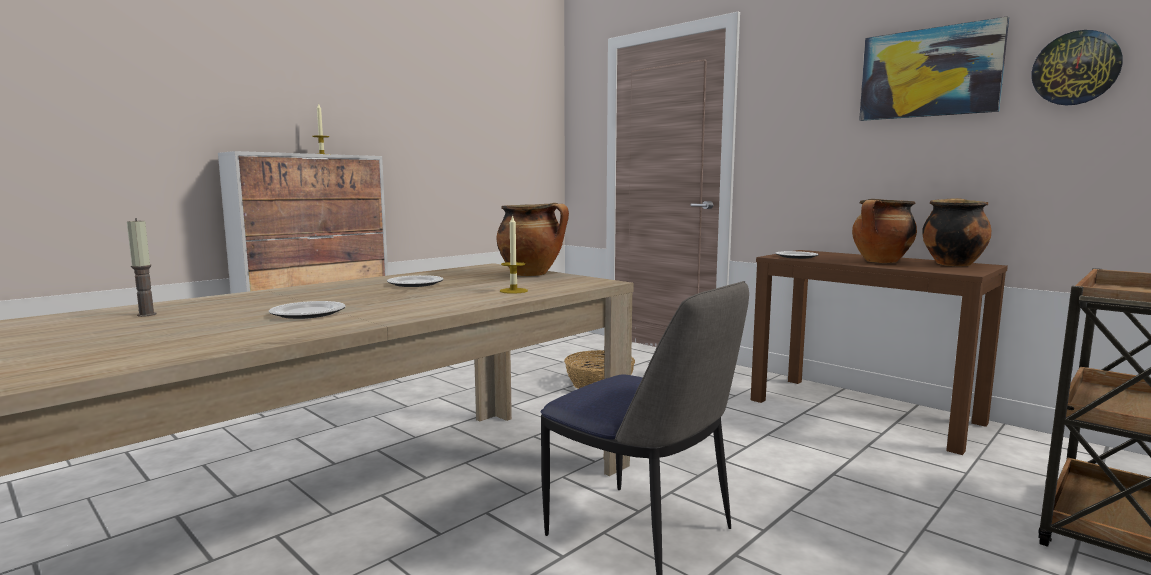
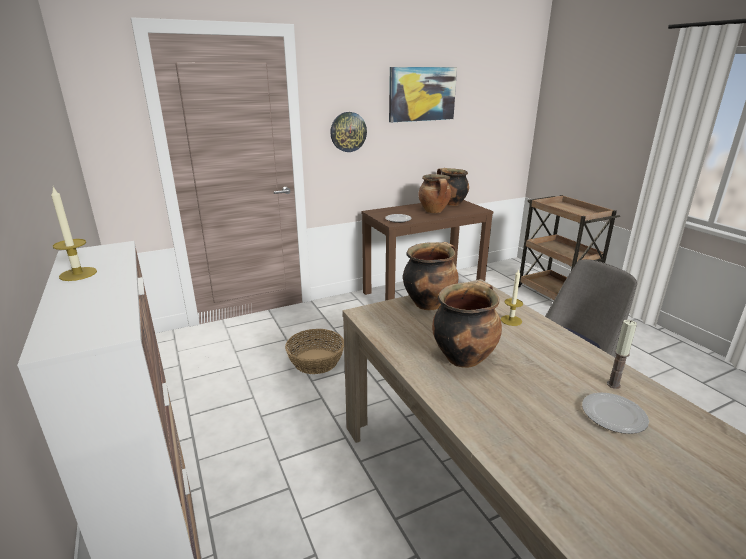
camera: 70 degrees left, 15 degrees up
(147, 314) = (639, 531): candle -> candle (613, 384)
(416, 284) = (463, 357): plate -> cooking pot
(1075, 68) = (477, 98): wall clock -> wall clock (348, 132)

